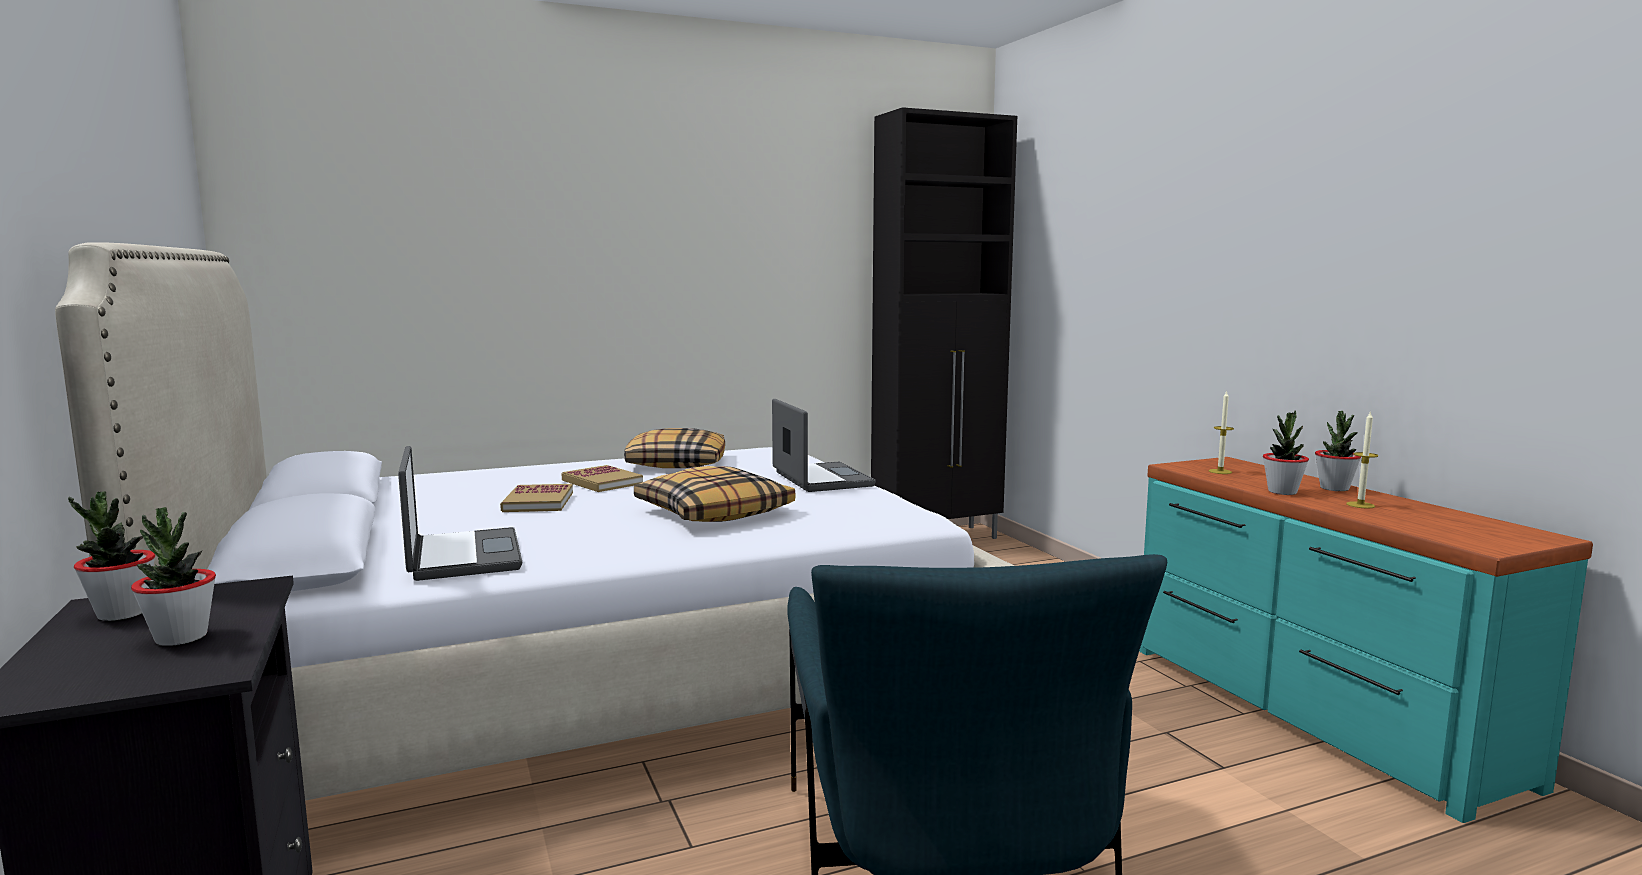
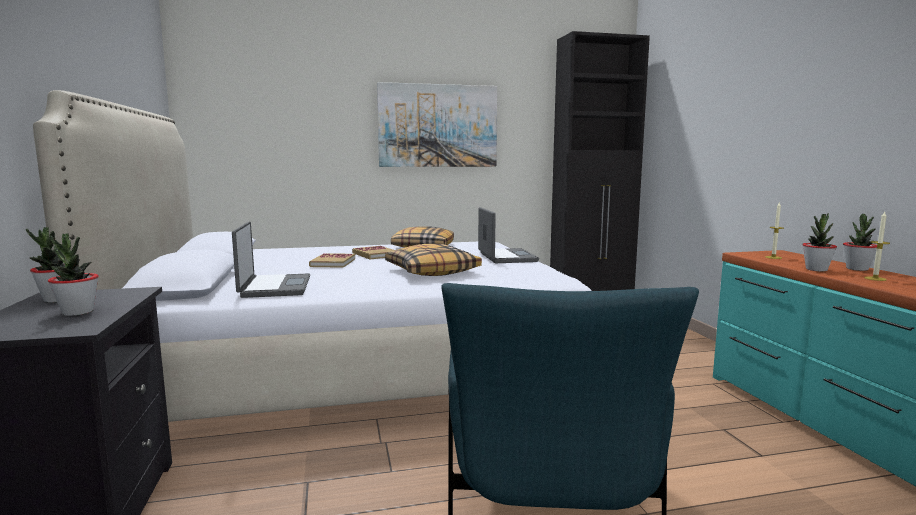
camera: 10 degrees right, 0 degrees up
(686, 256) = (438, 126): none -> picture

